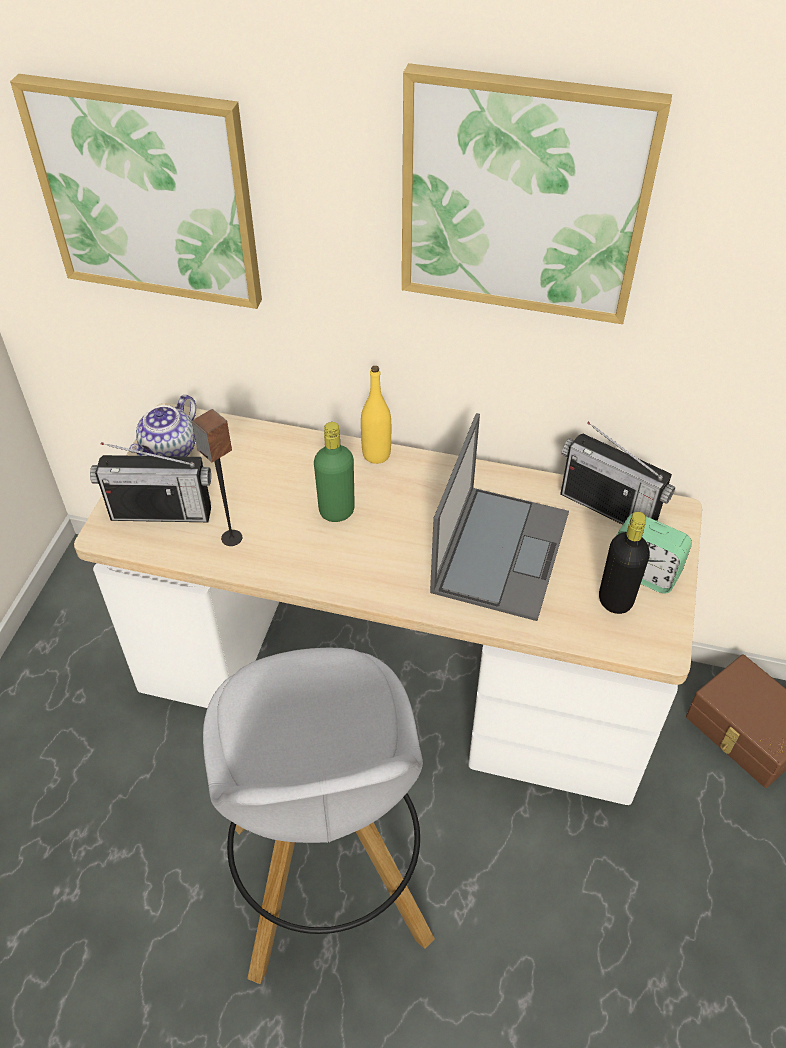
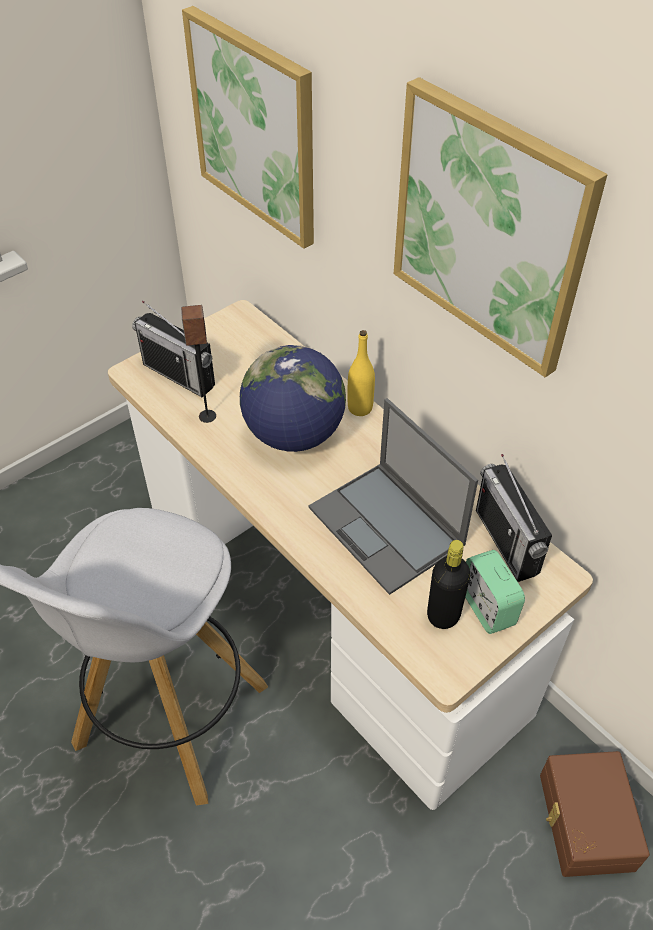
camera: 35 degrees right, 0 degrees up
(170, 452) = (220, 336): teapot -> none
(336, 511) = (294, 434): green bottle -> globe
(500, 550) = (387, 527): laptop -> laptop turned 90 degrees clockwise

